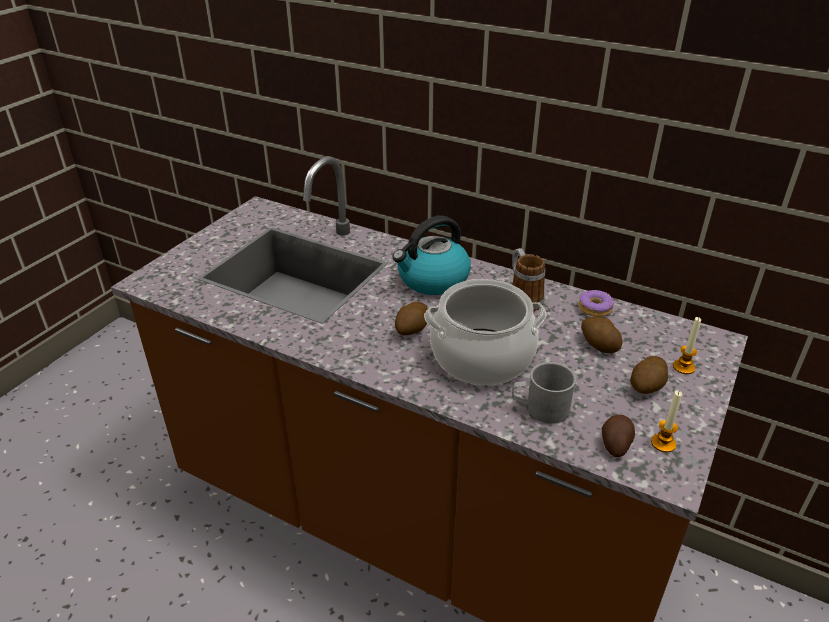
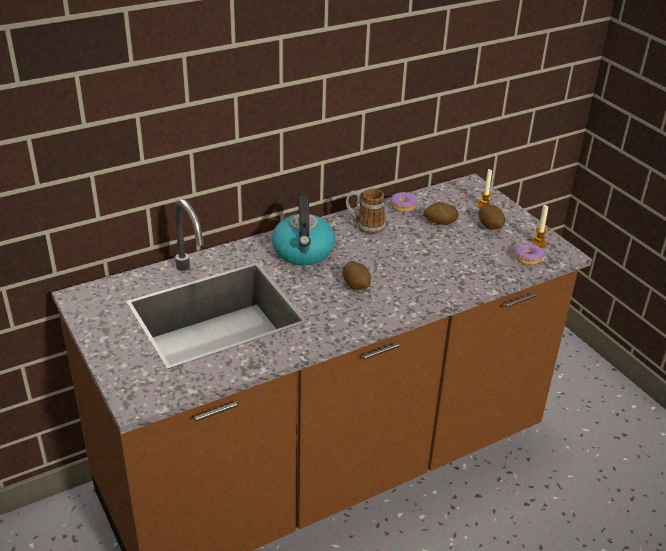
camera: 60 degrees left, 0 degrees up
(482, 357) = (413, 269): cooking pot -> none
(540, 408) = (479, 269): grey mug -> none
(615, 443) = (527, 258): potato -> donut

